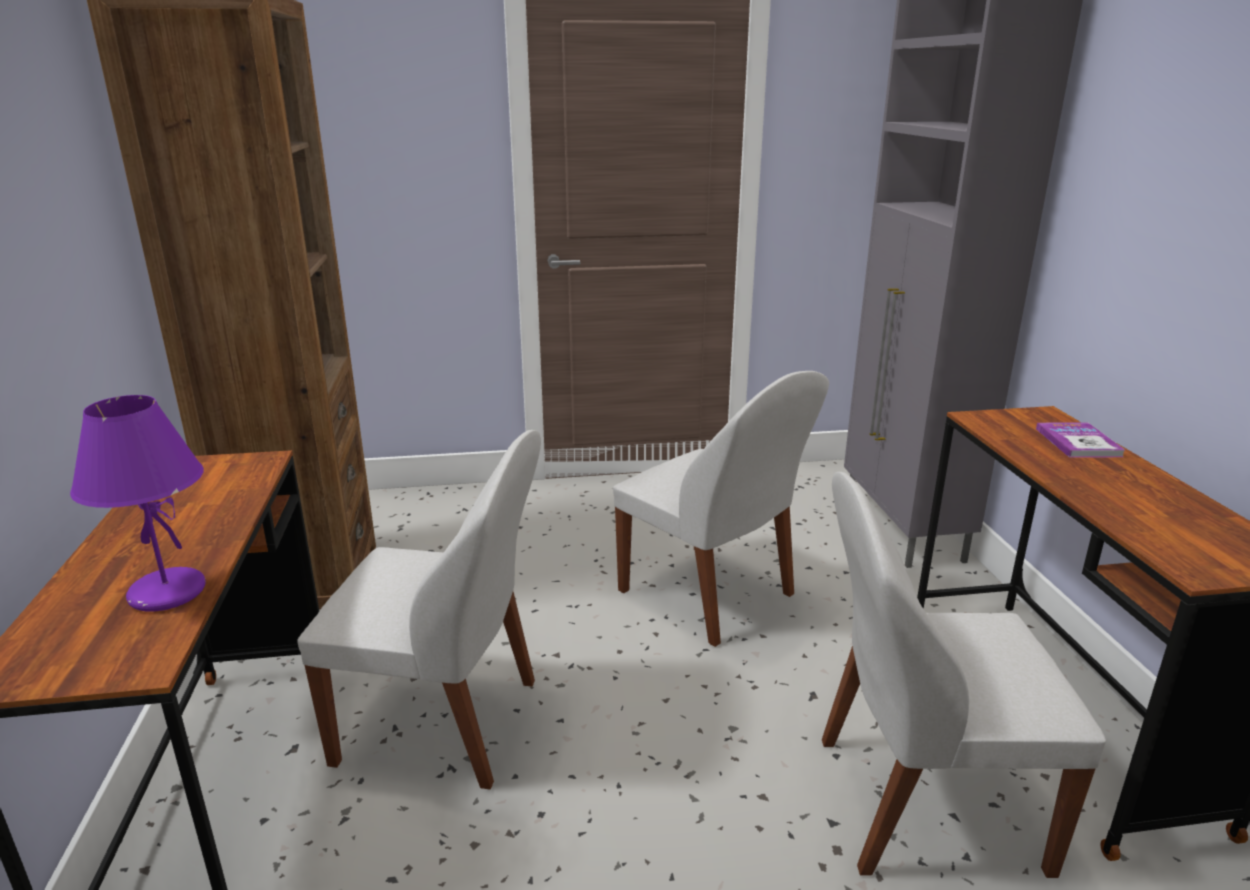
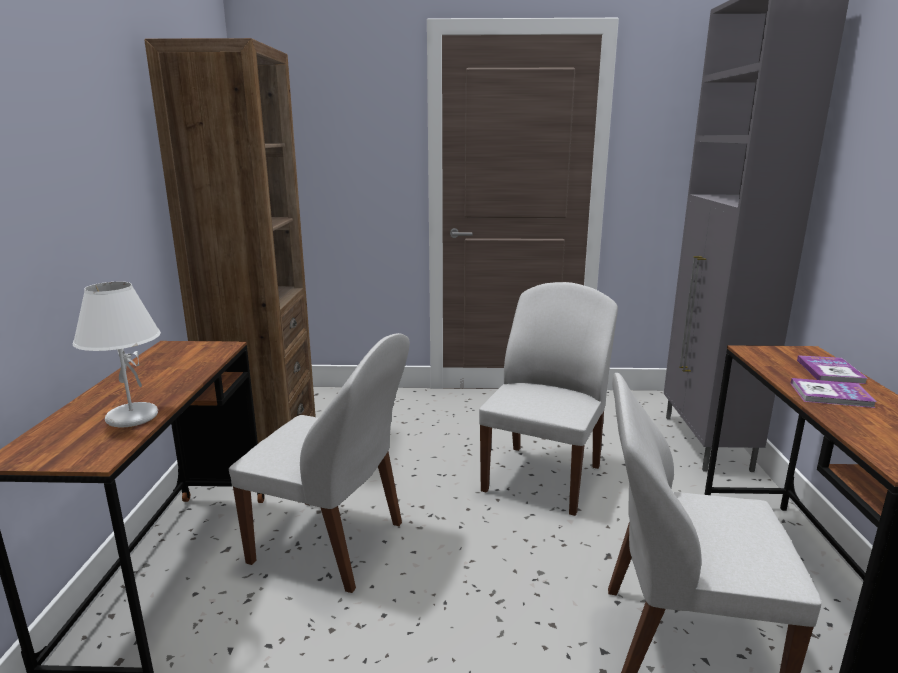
camera: 10 degrees right, 5 degrees down
(165, 593) = (131, 418): purple table lamp -> white table lamp
(709, 595) = (544, 477): white chair -> white chair turned 120 degrees counterclockwise
(1088, 476) = (831, 395): none -> book

